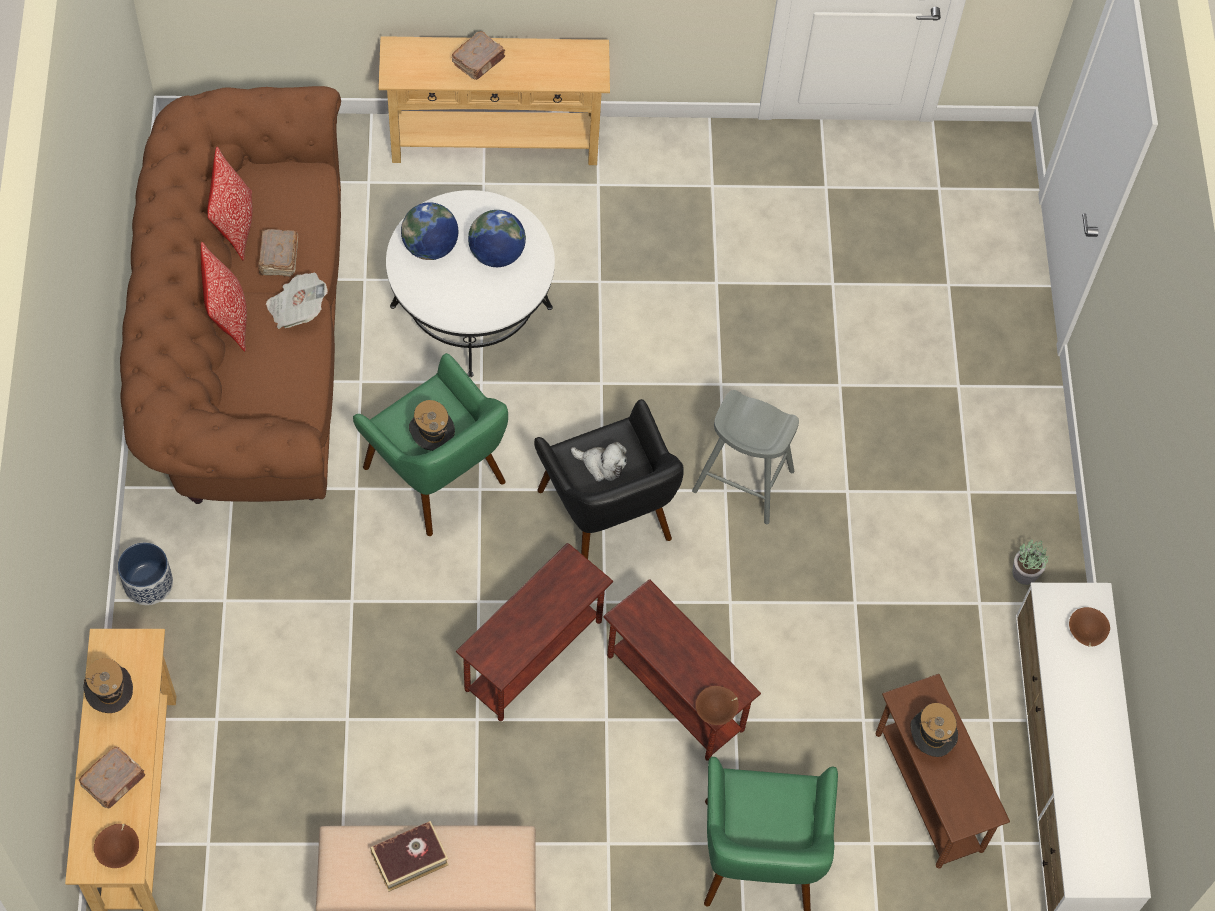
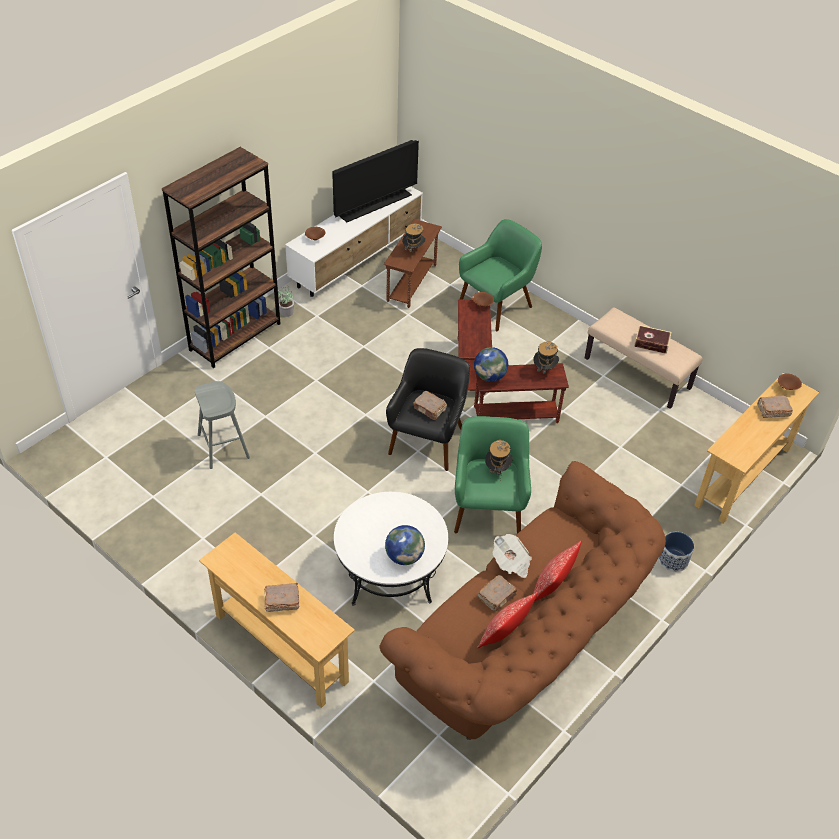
camera: 135 degrees left, 15 degrees down
(112, 698) = (752, 439): hat -> hat (544, 370)
(496, 254) = (374, 528): globe -> globe (489, 376)
(601, 465) = (430, 409): plush toy -> brown book
(743, 481) = (353, 412): grey stool -> grey stool (223, 446)
(1031, 472) = (235, 336): none -> brown bookcase
(1096, 792) = (375, 205): none -> television

